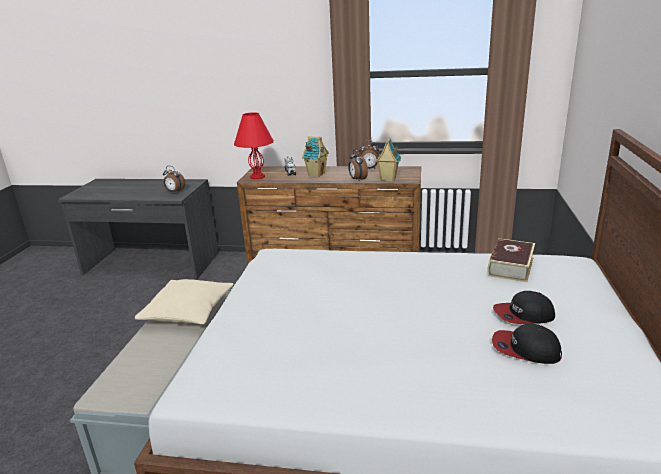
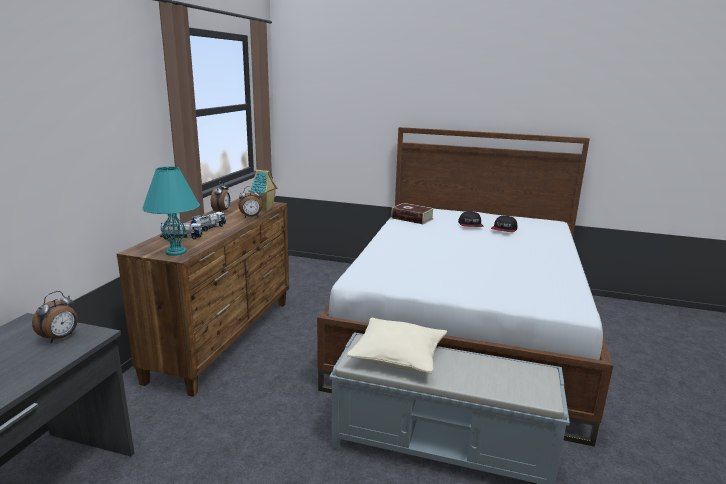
camera: 85 degrees left, 5 degrees down
(257, 177) = (175, 252): red table lamp -> turquoise table lamp
(316, 174) = (208, 228): toy house -> toy truck

